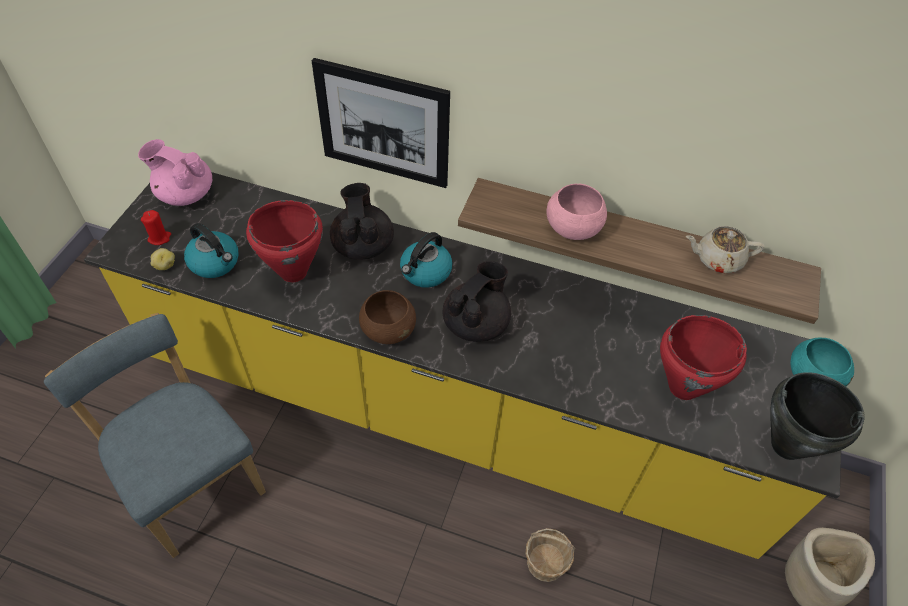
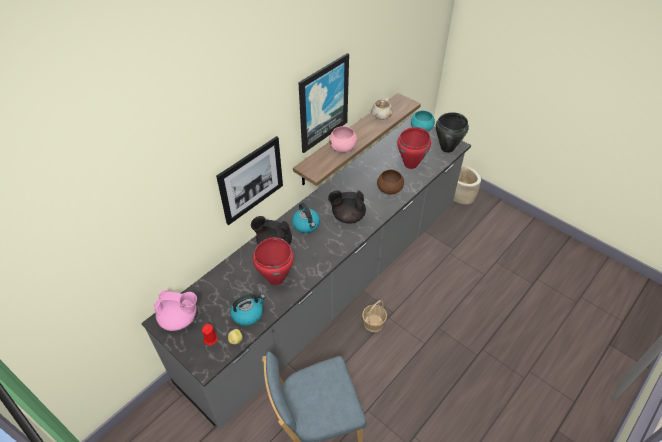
camera: 65 degrees left, 5 degrees down
(185, 194) = (180, 319): pink teapot -> pink teapot turned 135 degrees counterclockwise
(388, 330) = (335, 249): brown bowl -> brown bowl (389, 189)
(448, 411) = (331, 287): yellow counter -> grey counter
(476, 323) = (347, 216): black teapot -> black teapot turned 60 degrees counterclockwise
(546, 562) = (424, 277): basket -> basket (373, 323)
(580, 117) = (323, 103): none -> picture

